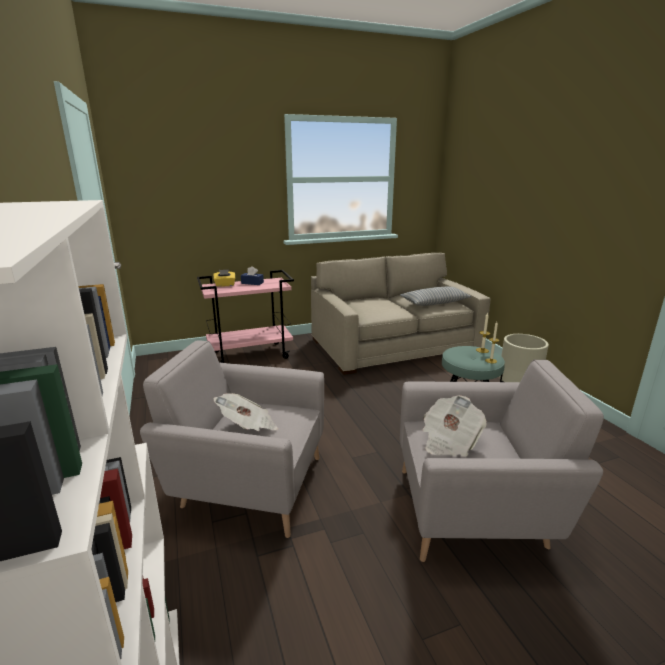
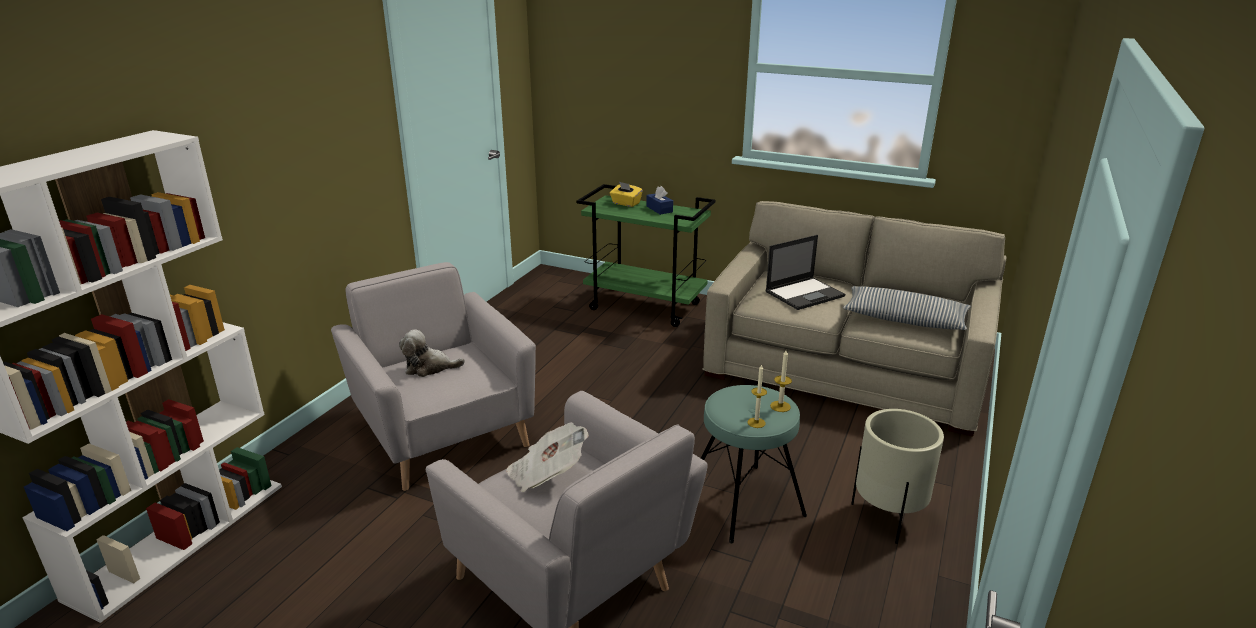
camera: 45 degrees right, 5 degrees up
(248, 426) = (429, 367): newspaper -> plush toy
(251, 354) = (646, 306): pink cart -> green cart
(378, 306) = (805, 293): none -> laptop

